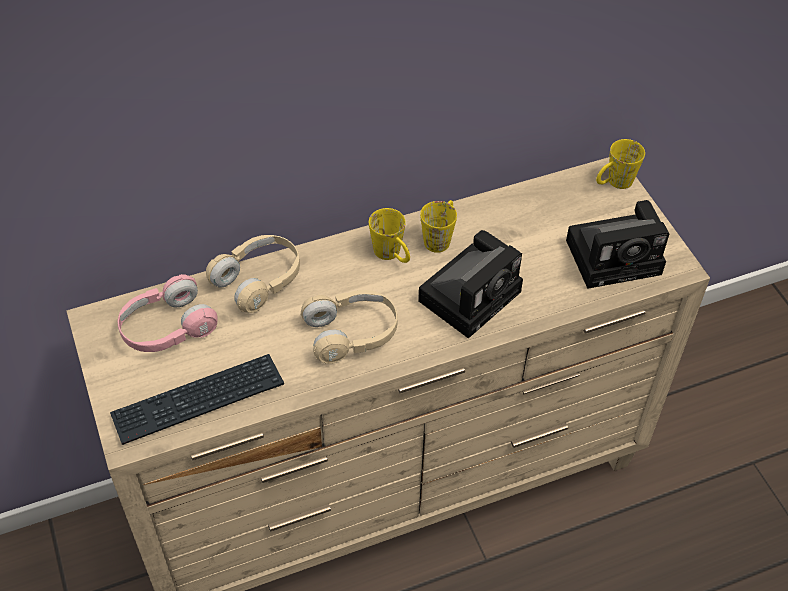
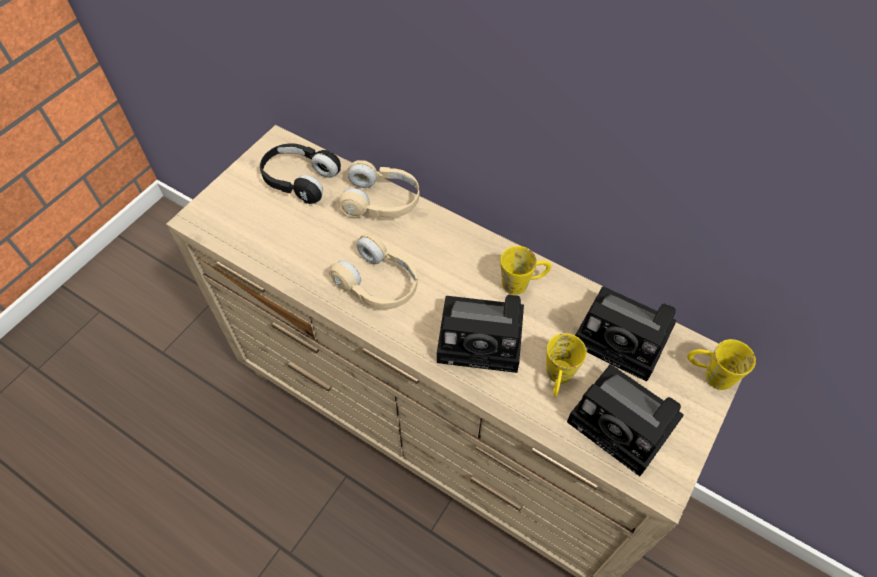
camera: 55 degrees right, 5 degrees up
(167, 328) = (300, 180): pink headphones -> black headphones
(198, 400) = (252, 234): keyboard -> none
(392, 255) = (475, 264): yellow mug -> yellow mug (558, 380)
(546, 209) = (626, 339): none -> camera

